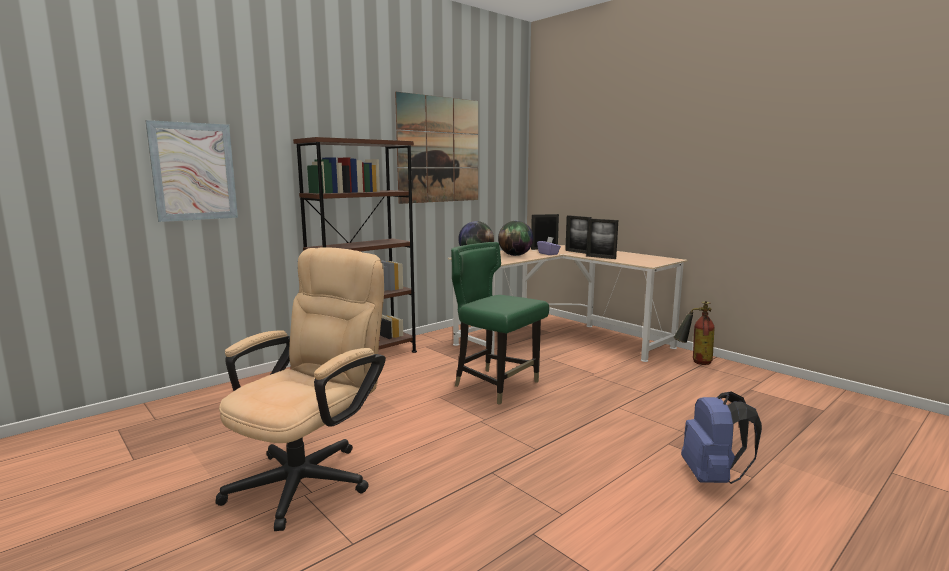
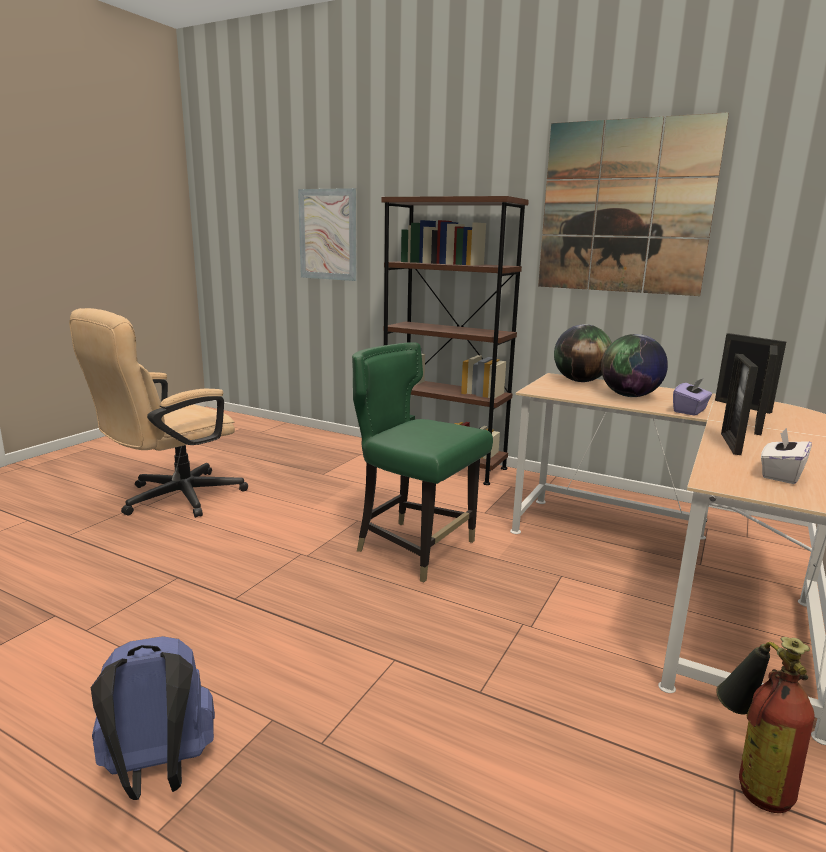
camera: 70 degrees right, 5 degrees up
(311, 476) = (172, 499): beige office chair -> beige office chair turned 120 degrees clockwise
(496, 385) = (415, 548): green chair -> green chair turned 75 degrees counterclockwise
(639, 259) = (781, 474): none -> white tissue box

